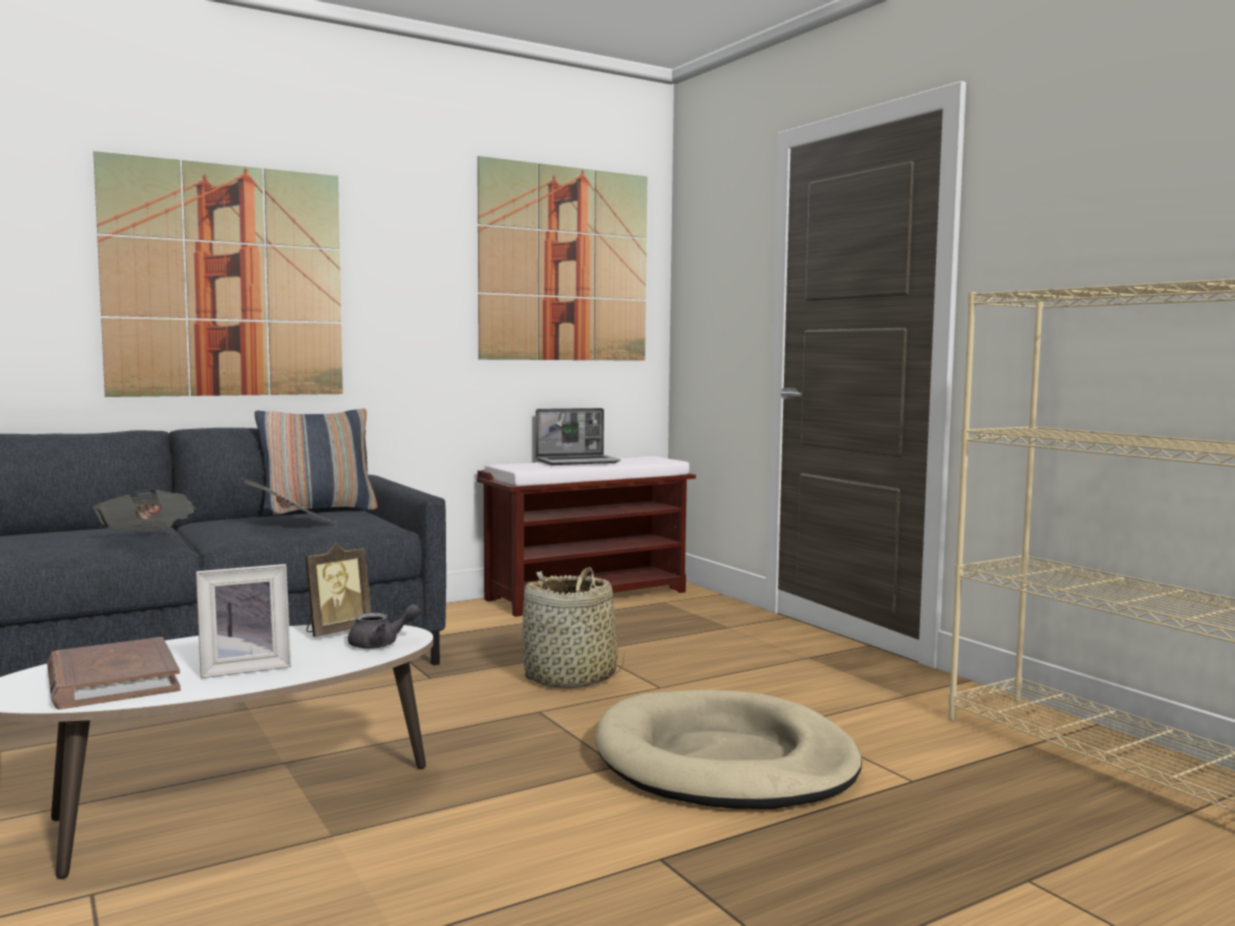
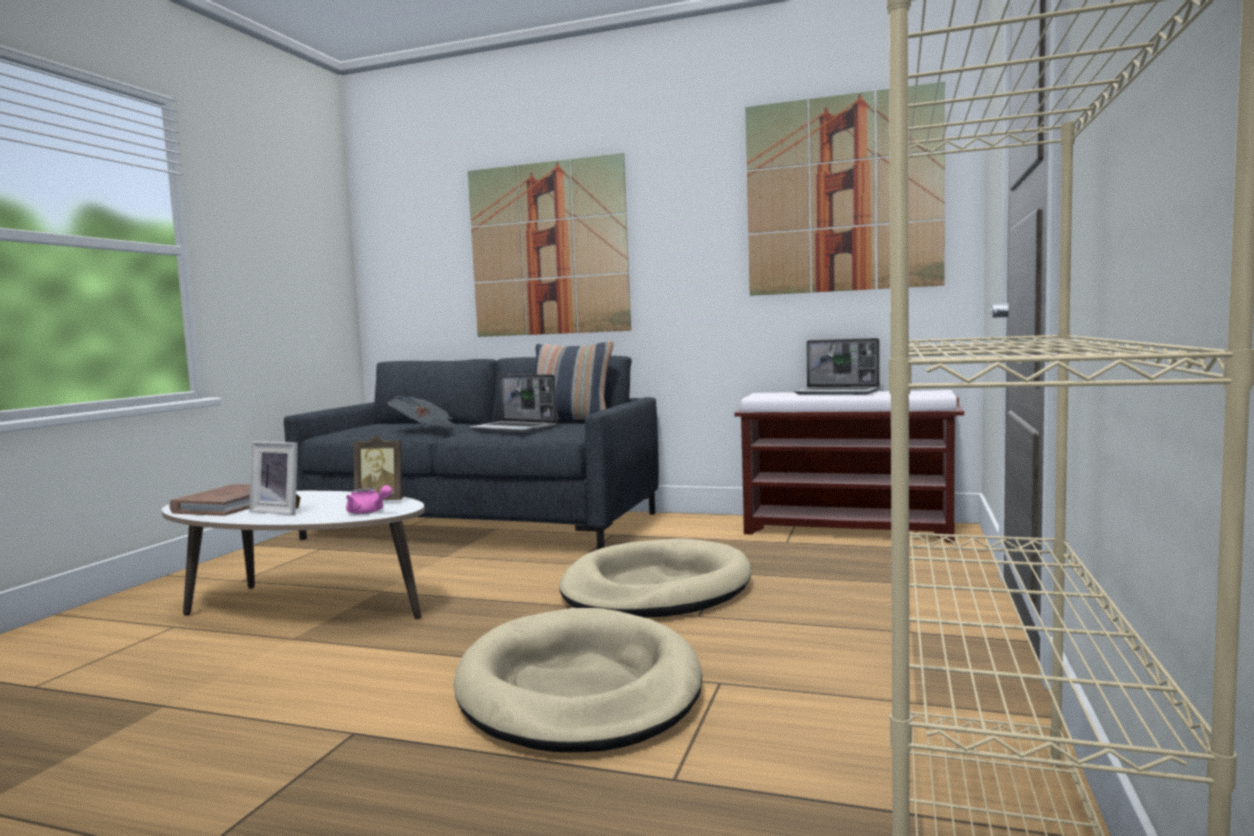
camera: 50 degrees right, 0 degrees up
(289, 525) = (515, 428): newspaper -> laptop
(381, 644) = (368, 512): grey teapot -> pink teapot
(570, 677) = (655, 588): basket -> beige dog bed

